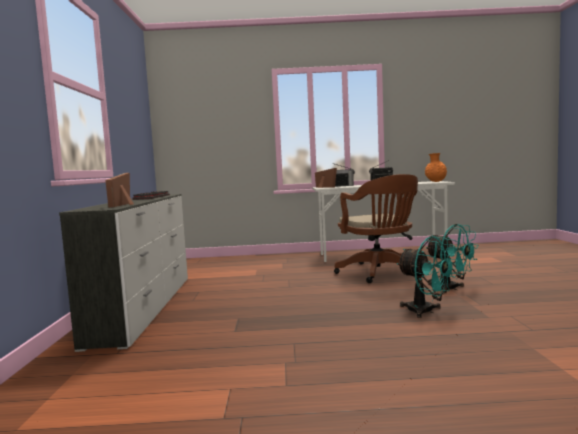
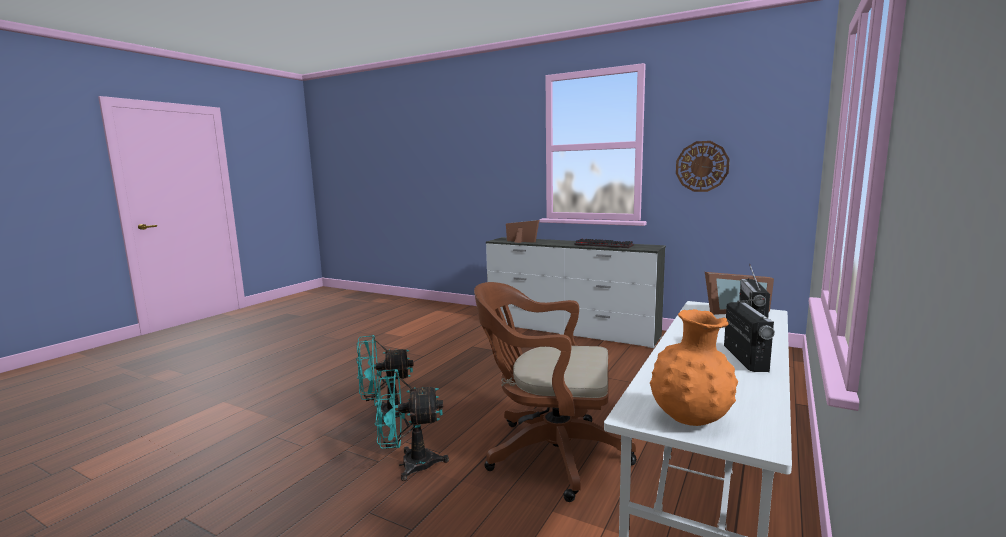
camera: 120 degrees right, 5 degrees up
(127, 127) = (702, 166): none -> wall clock

